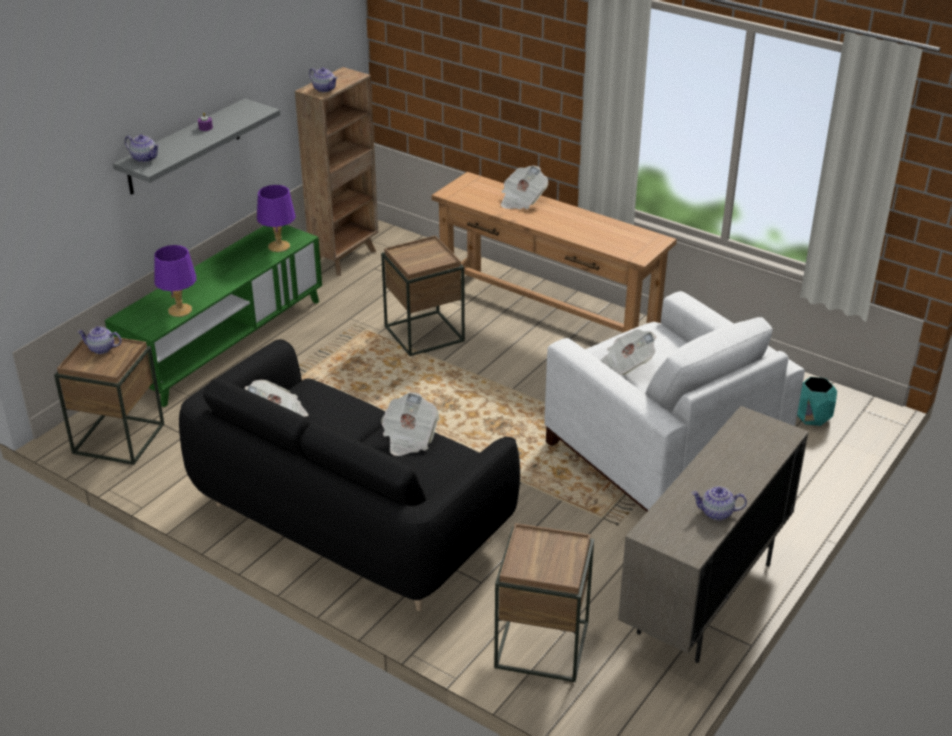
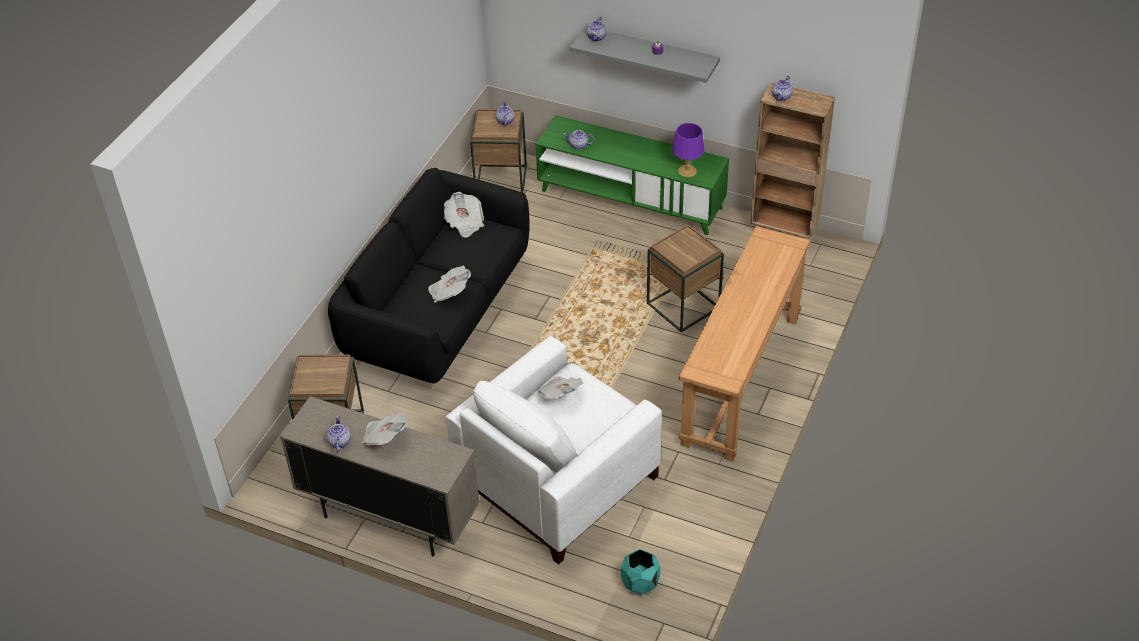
camera: 80 degrees right, 10 degrees up
(180, 310) = (578, 146): purple table lamp -> teapot
(522, 200) = (768, 282): newspaper -> newspaper (385, 437)

